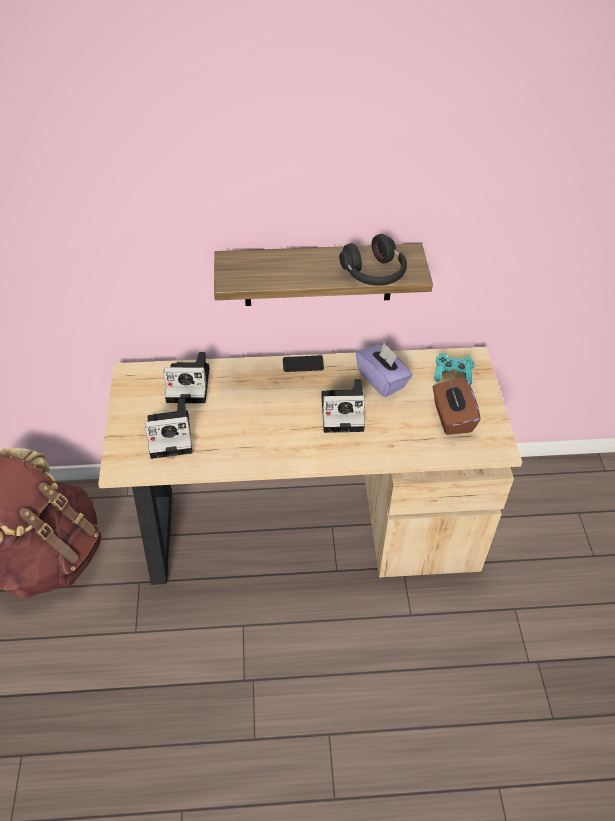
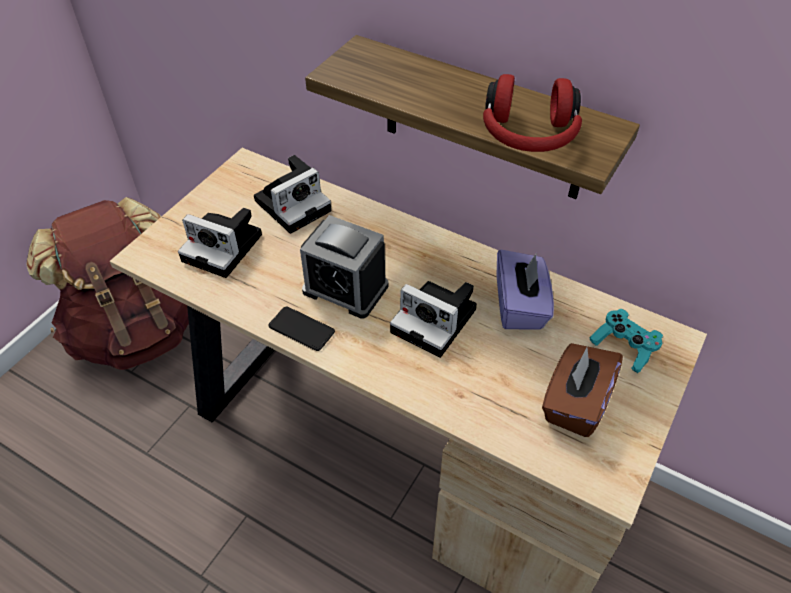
camera: 35 degrees right, 0 degrees up
(190, 384) = (294, 204): camera -> camera turned 75 degrees counterclockwise
(274, 421) = (345, 288): none -> alarm clock
(303, 364) = (437, 241): phone -> phone (301, 329)
(374, 274) = (528, 136): black headphones -> red headphones

